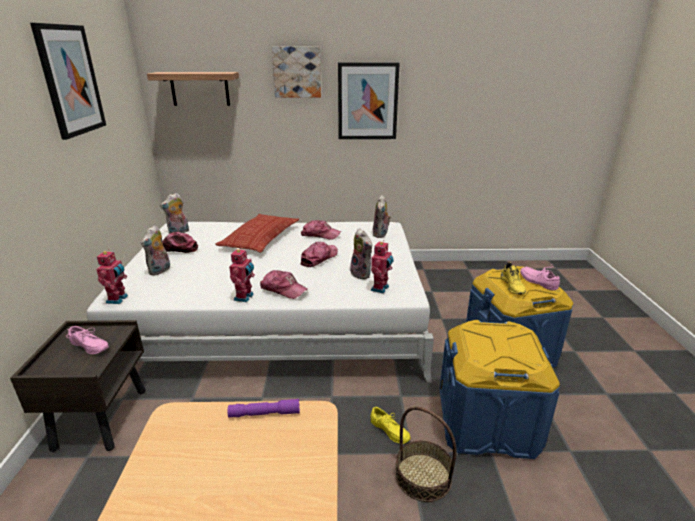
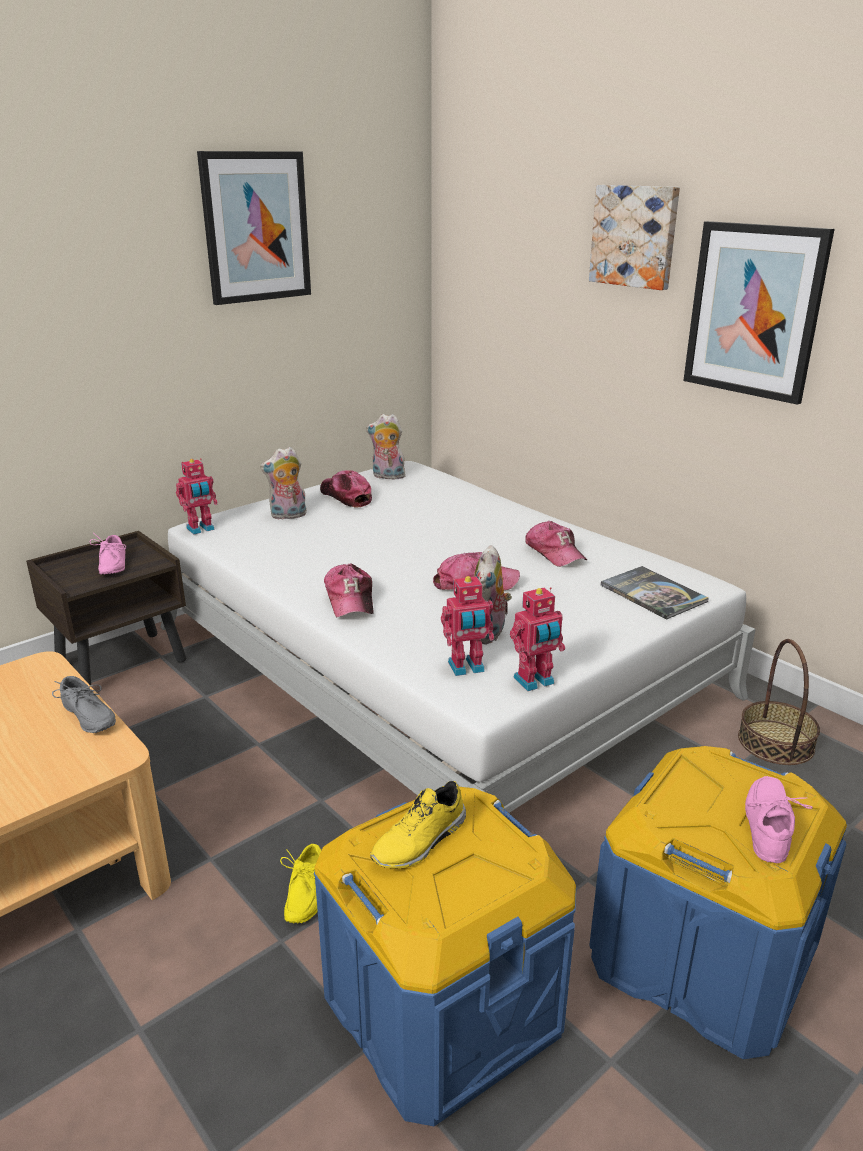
camera: 50 degrees right, 0 degrees up
(200, 89) = (495, 254): shelf -> none
(245, 297) = (298, 587): toy robot -> toy robot (535, 682)
(260, 238) = (465, 523): pillow -> none
(264, 413) = (86, 718): purple flashlight -> grey shoe
(381, 234) = (653, 593): plush toy -> book
(423, 476) = (244, 979): basket -> basket (776, 742)
(513, 286) = (690, 798): yellow shoe -> yellow shoe (421, 842)

